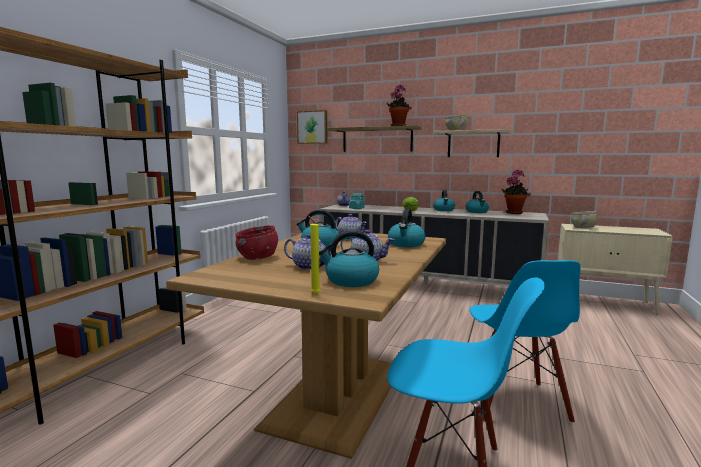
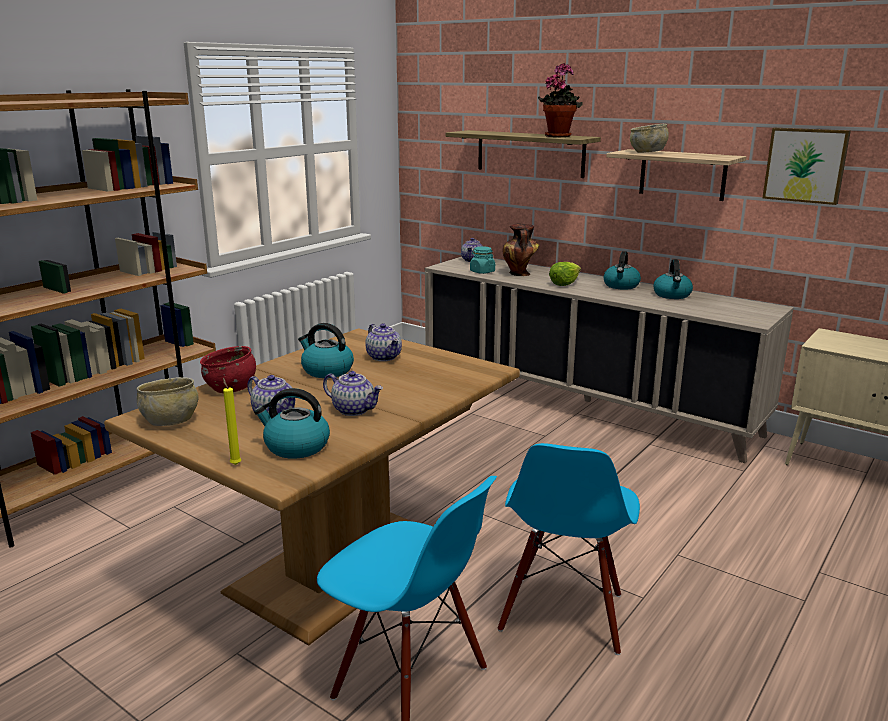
camera: 15 degrees right, 10 degrees up
(313, 127) = (433, 124): picture -> picture (806, 165)
(380, 208) = (520, 274): none -> vase
(406, 244) = (444, 379): kettle -> none
(514, 212) = (735, 302): potted plant -> none
(583, 228) = (841, 344): beige bowl -> beige bowl (171, 421)

